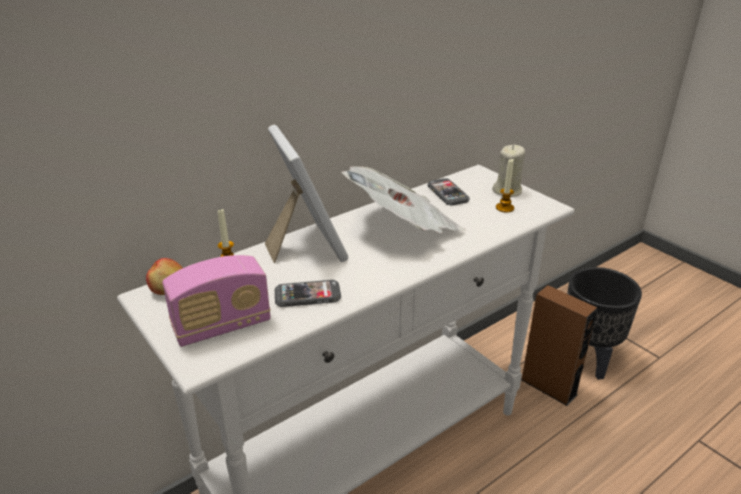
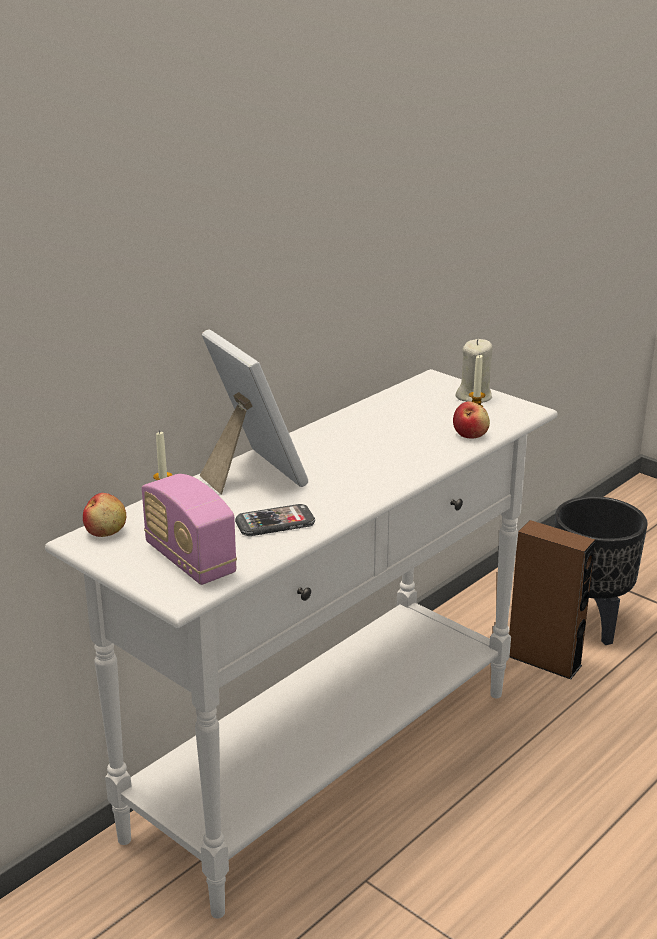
camera: 10 degrees left, 5 degrees down
(222, 326) = (190, 560): radio -> radio turned 90 degrees clockwise
(404, 228) = (362, 447): newspaper -> none
(447, 193) = (402, 405): phone -> none
(496, 225) = (470, 434): none -> apple

